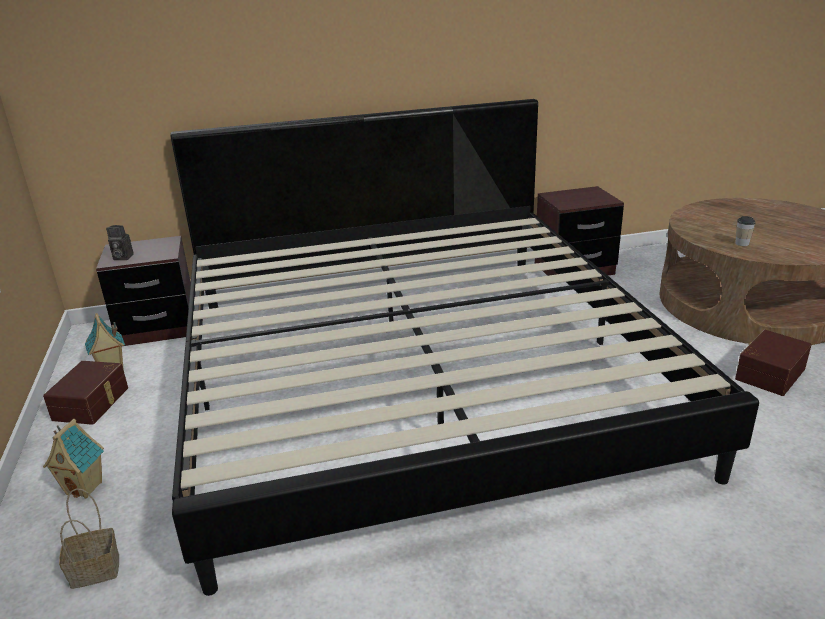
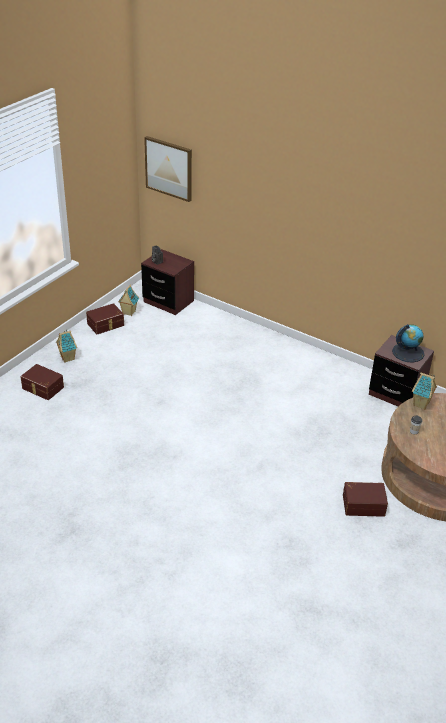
camera: 45 degrees right, 10 degrees up
(81, 74) = (169, 168): none -> picture
(97, 569) = (42, 388): basket -> brown storage box
(415, 377) = (222, 394): bed -> none
(584, 196) = (408, 352): none -> globe
(690, 223) = (421, 404): none -> toy house

